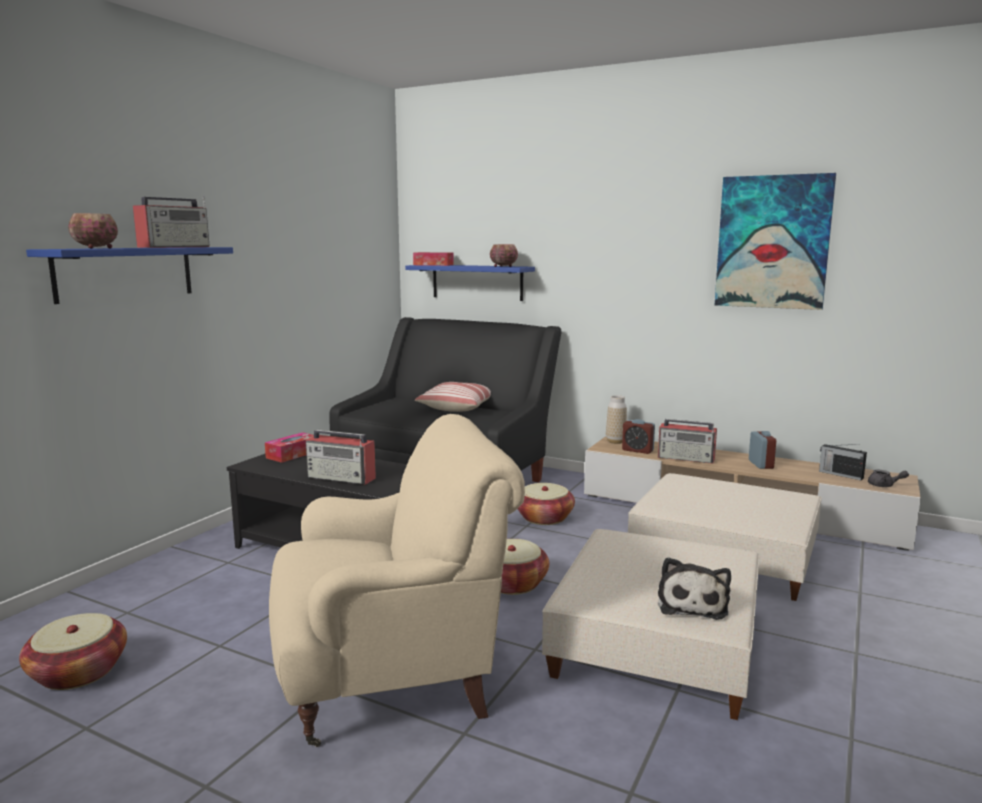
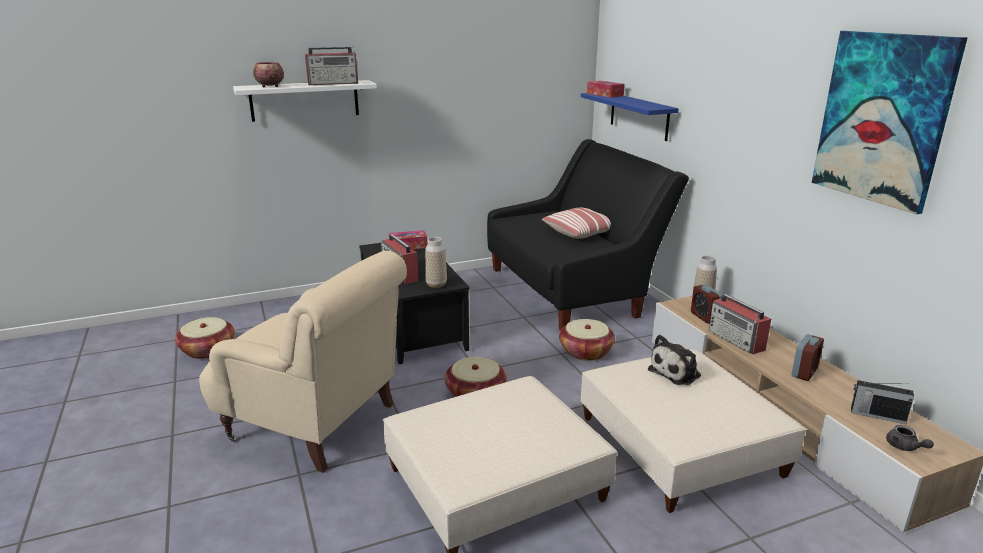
camera: 40 degrees right, 10 degrees up
(125, 273) = (305, 100): blue shelf -> white shelf
(402, 476) = (436, 284): none -> vase
(503, 266) = (645, 105): bowl -> none
(692, 604) = (474, 462): plush toy -> plush toy (677, 372)
(840, 474) = (876, 415): radio -> radio turned 60 degrees counterclockwise

